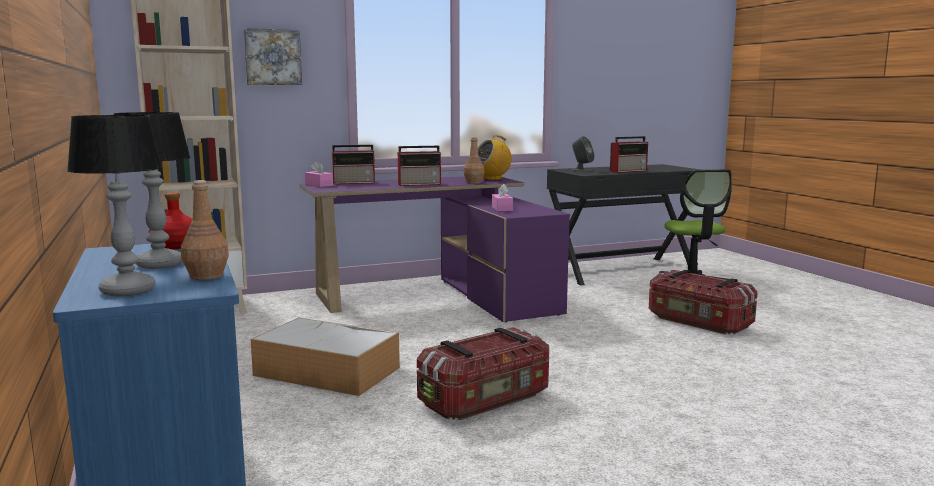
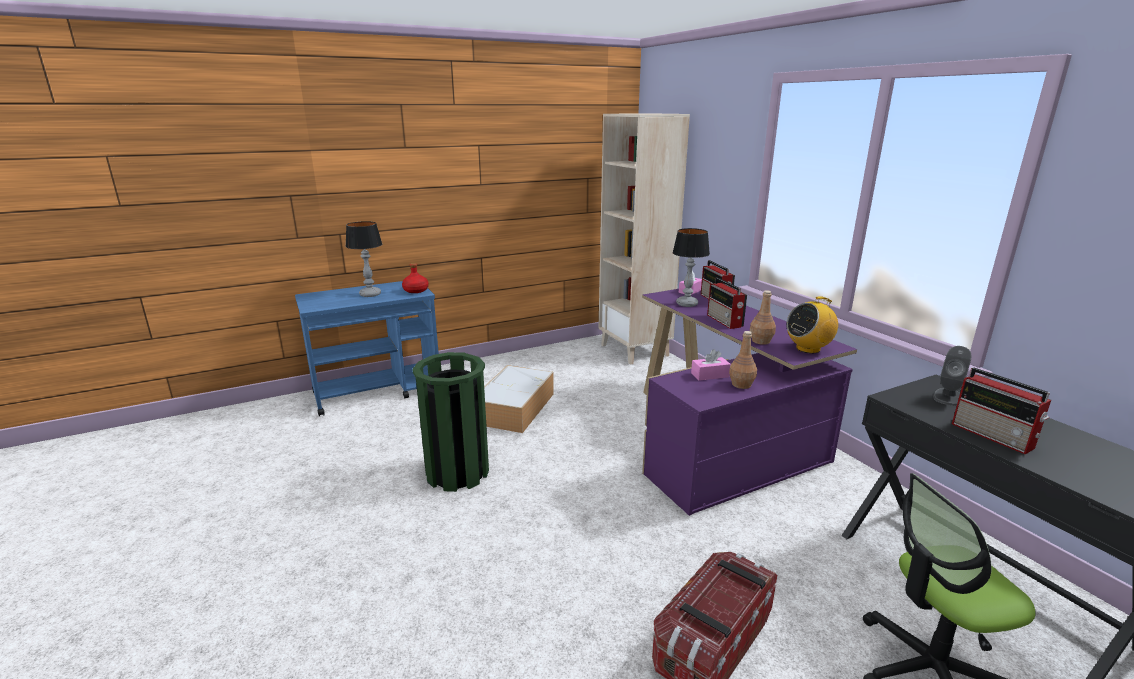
camera: 85 degrees right, 10 degrees up
(128, 290) = (321, 297): table lamp -> table lamp (687, 304)
(206, 276) = (339, 304): brown bottle -> brown bottle (741, 384)
(272, 57) = (713, 172): picture -> none
(486, 400) = (457, 472): storage box -> green trash can
(492, 179) = (808, 349): radio -> radio turned 75 degrees counterclockwise

